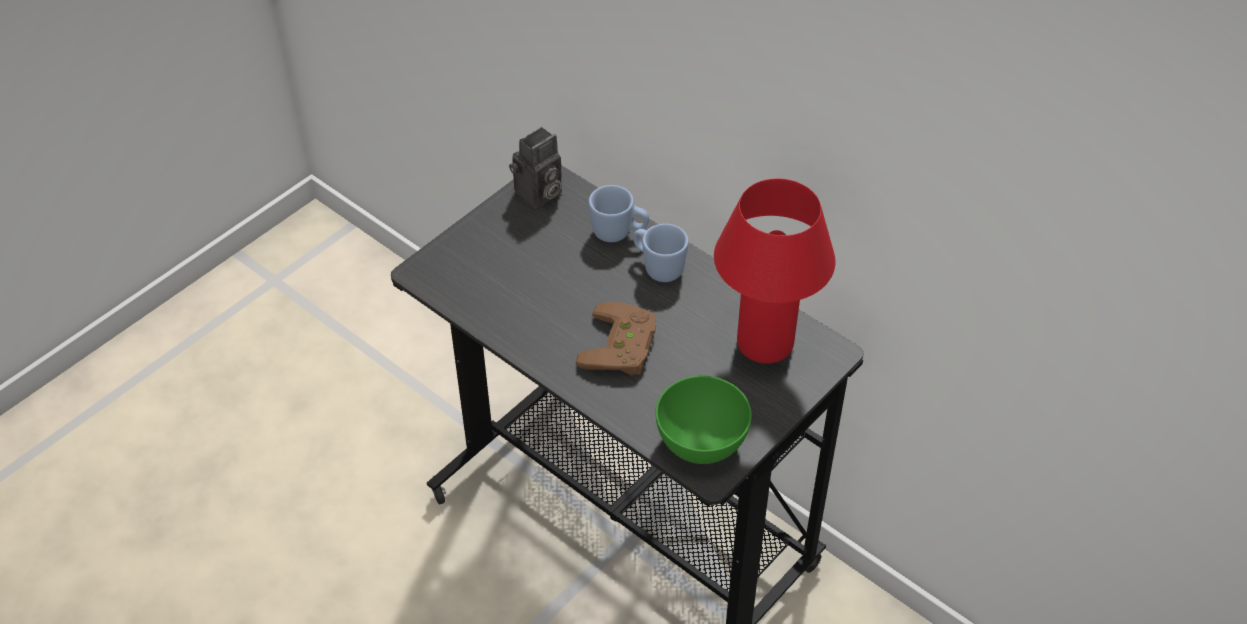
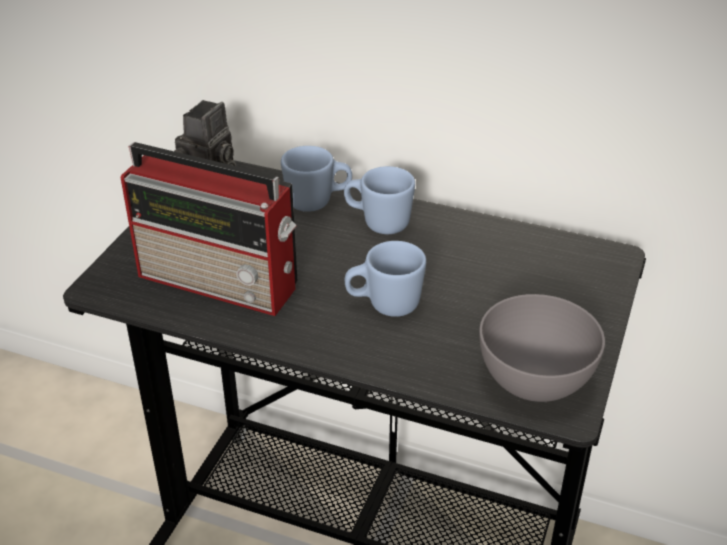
camera: 20 degrees left, 10 degrees down
(510, 292) = (221, 282): none -> radio
(624, 346) = (384, 305): brown game controller -> blue mug
(700, 443) = (533, 381): green bowl -> grey bowl
(764, 344) = (537, 266): red table lamp -> none

